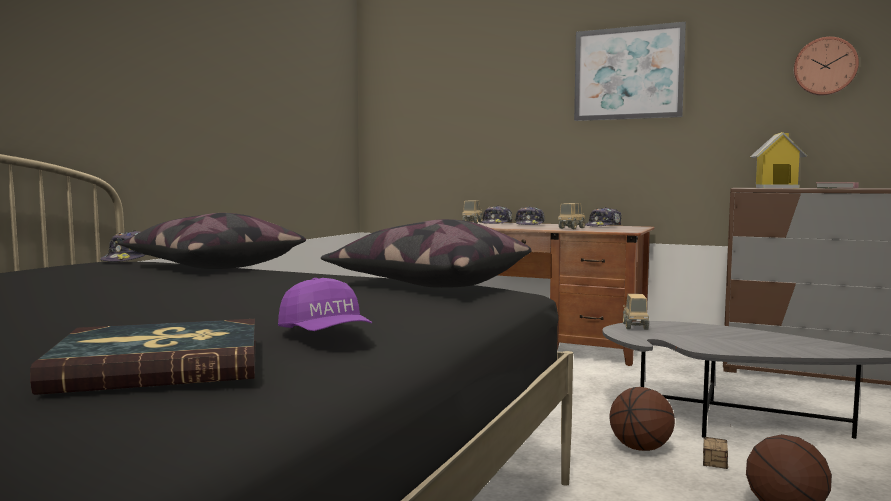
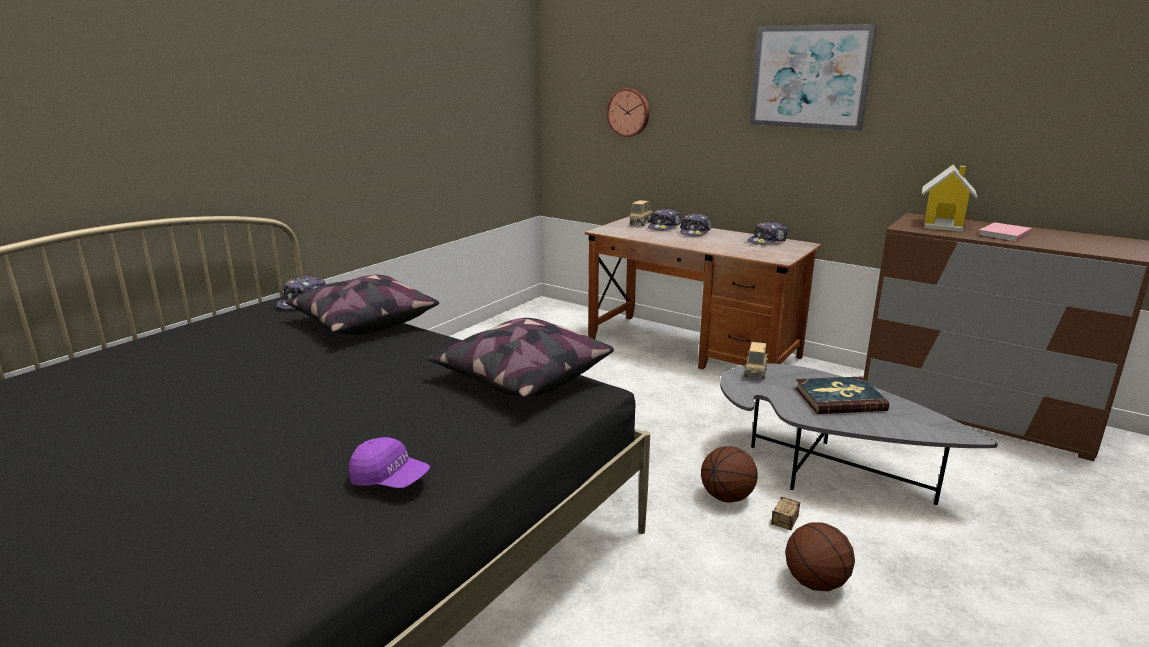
camera: 10 degrees right, 15 degrees up
(160, 365) = (263, 519): book -> book (839, 399)
(326, 334) = (390, 479): purple cap -> purple cap turned 45 degrees counterclockwise
(571, 228) = (729, 247): toy truck -> none
(825, 66) = (1024, 89): wall clock -> wall clock (629, 112)

